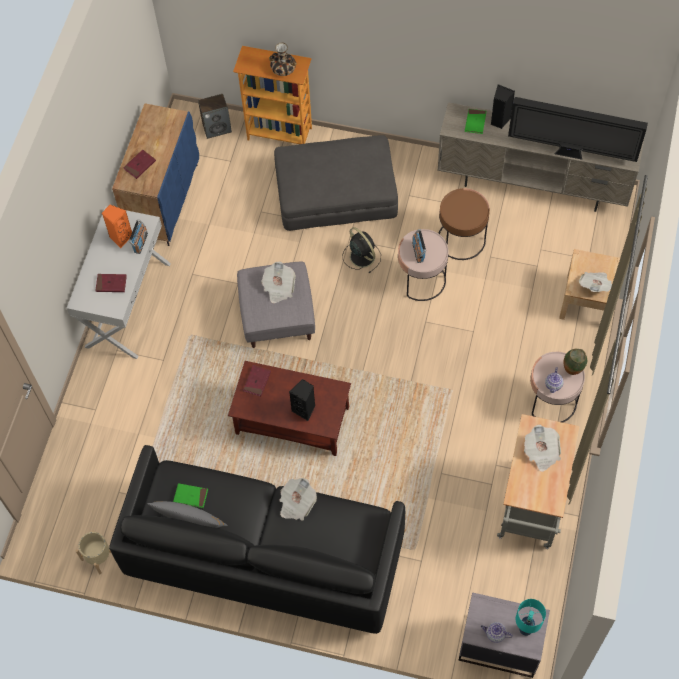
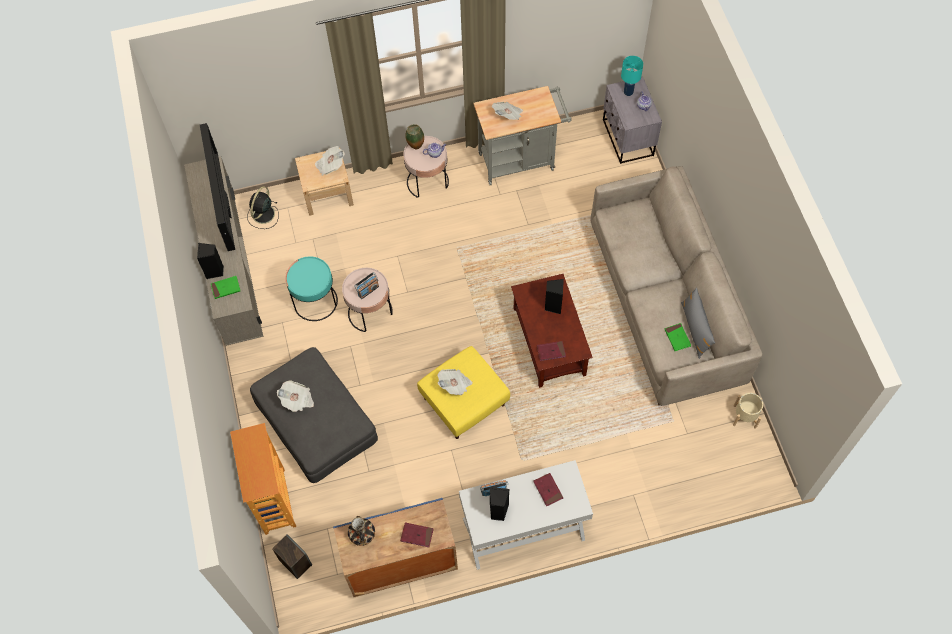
camera: 120 degrees left, 0 degrees up
(120, 237) = (498, 511): orange speaker -> black speaker
(264, 555) = (665, 305): black sofa -> beige sofa
(278, 316) = (464, 401): grey ottoman -> yellow ottoman
(283, 68) = (254, 450): vase -> vase (362, 534)
(296, 503) = (634, 264): newspaper -> newspaper (297, 400)
(361, 255) = (371, 367): black fan -> black fan (263, 215)
(461, 239) = (315, 302): brown side table -> turquoise side table

